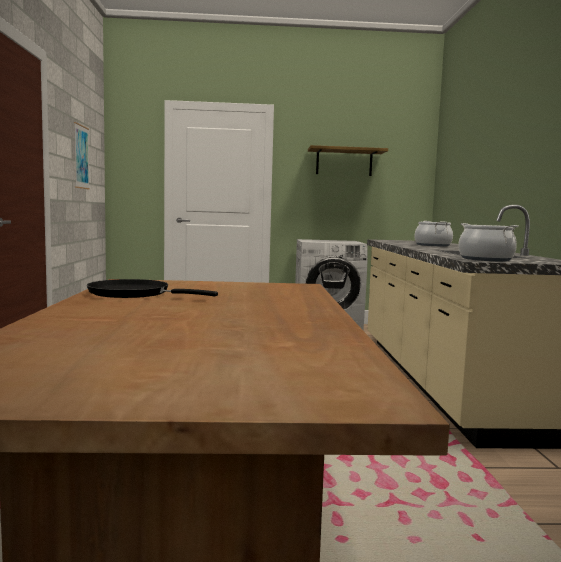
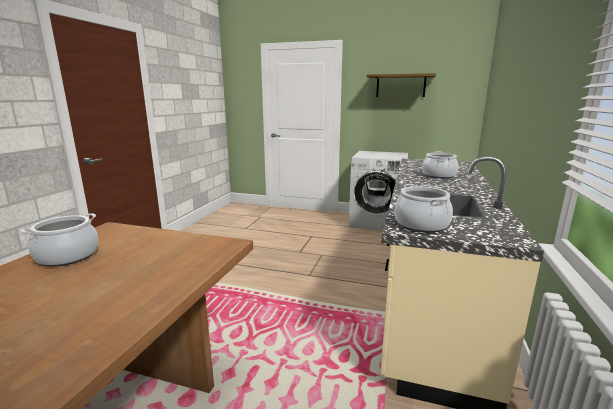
camera: 20 degrees right, 10 degrees up
(81, 157) = (193, 95): picture -> none
(134, 294) = (67, 256): black frying pan -> cooking pot

